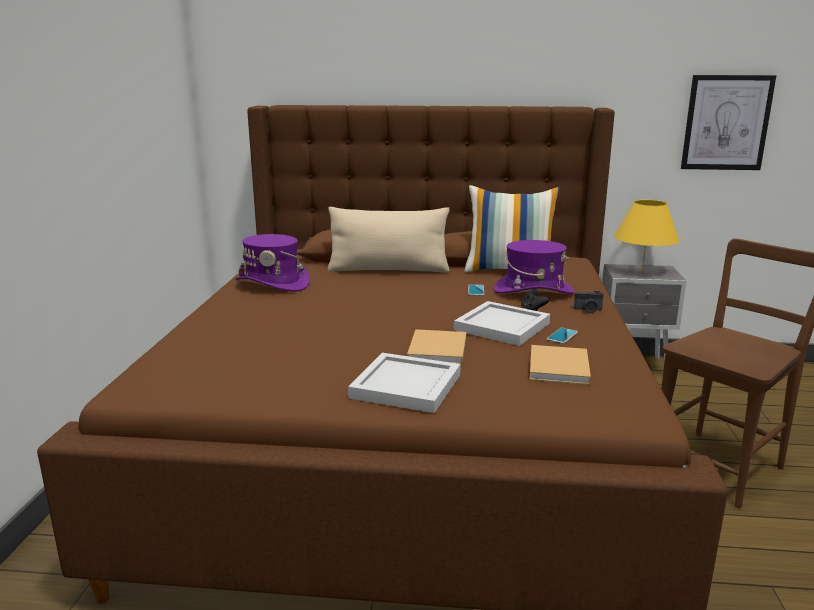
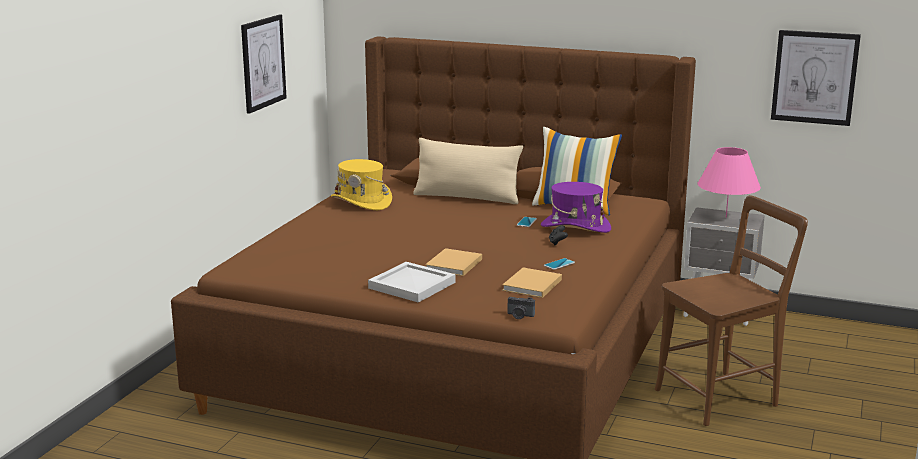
camera: 15 degrees right, 0 degrees up
(133, 127) = (263, 63): none -> picture
(273, 284) = (362, 202): purple hat -> yellow hat
(500, 326) = (517, 253): white tray -> none
(588, 310) = (605, 247): camera -> camera (520, 316)
(642, 270) = (726, 217): yellow table lamp -> pink table lamp

